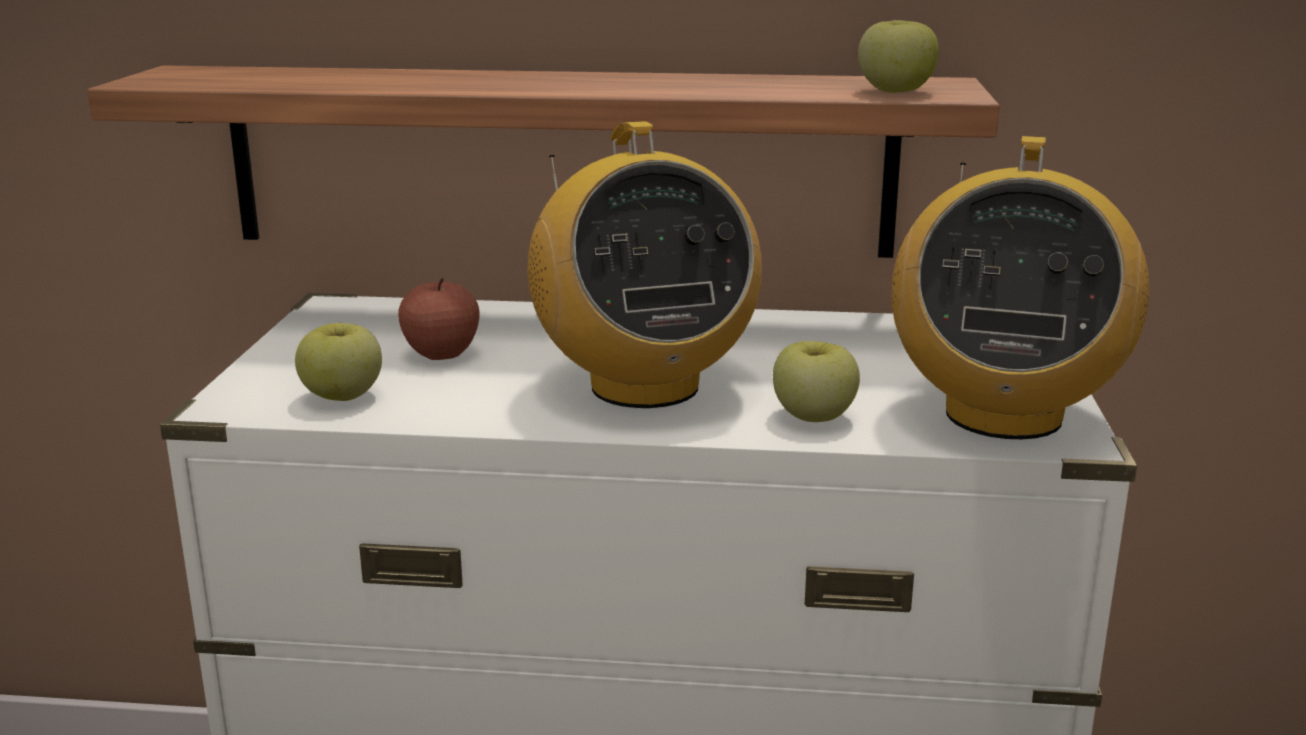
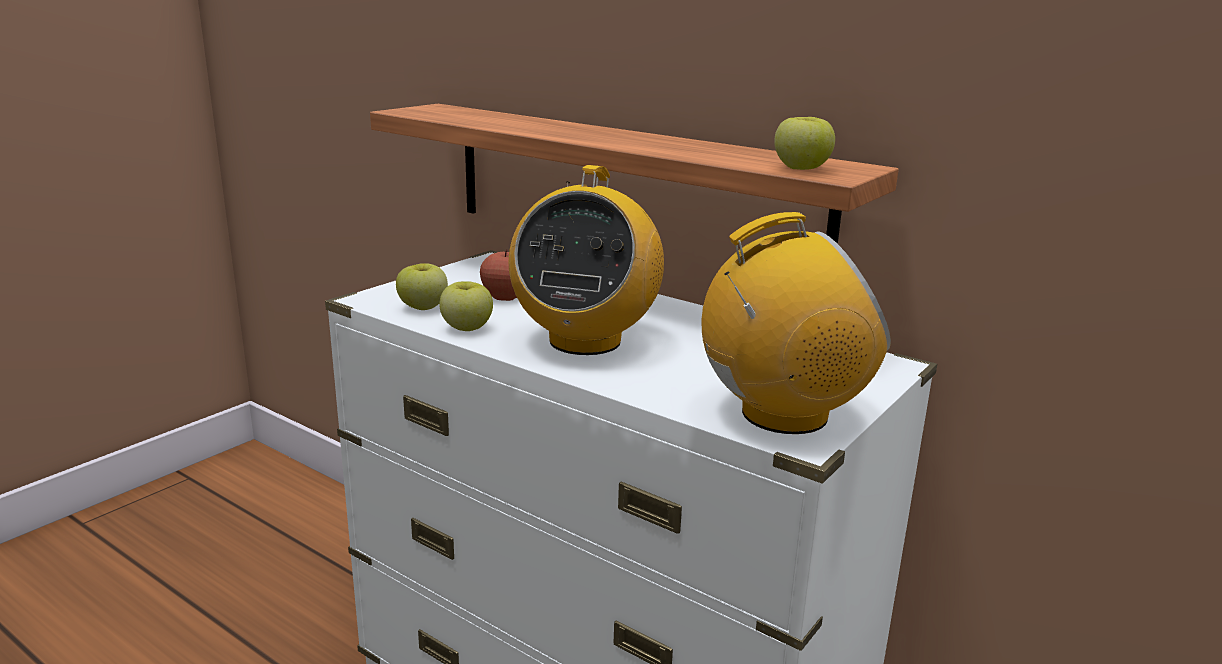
camera: 30 degrees right, 0 degrees up
(813, 416) = (655, 383): apple -> apple (466, 328)
(1002, 414) = (783, 414): radio -> radio turned 150 degrees counterclockwise

